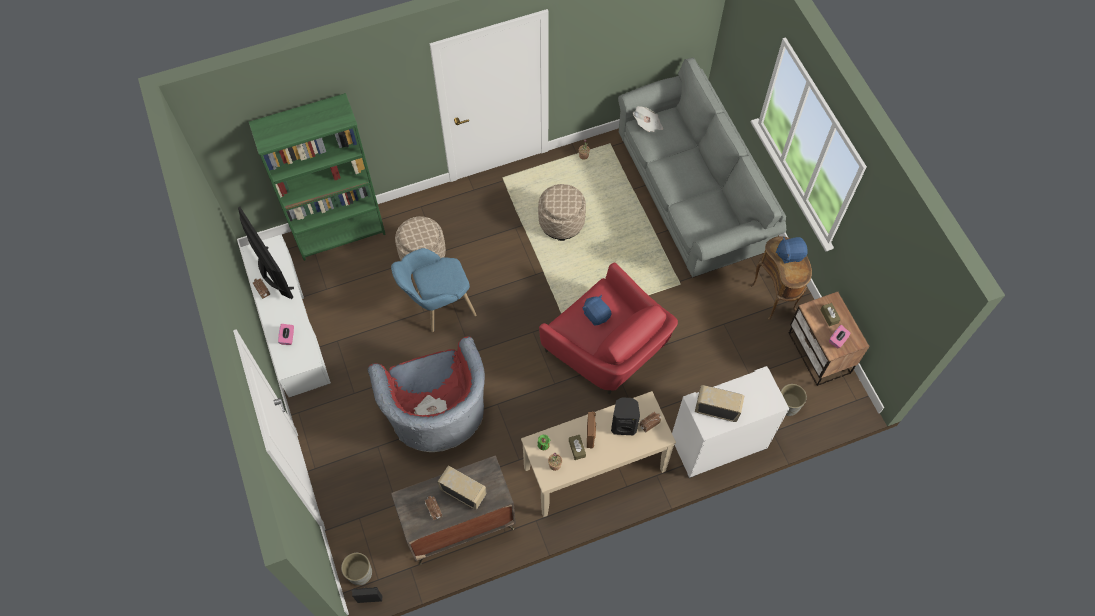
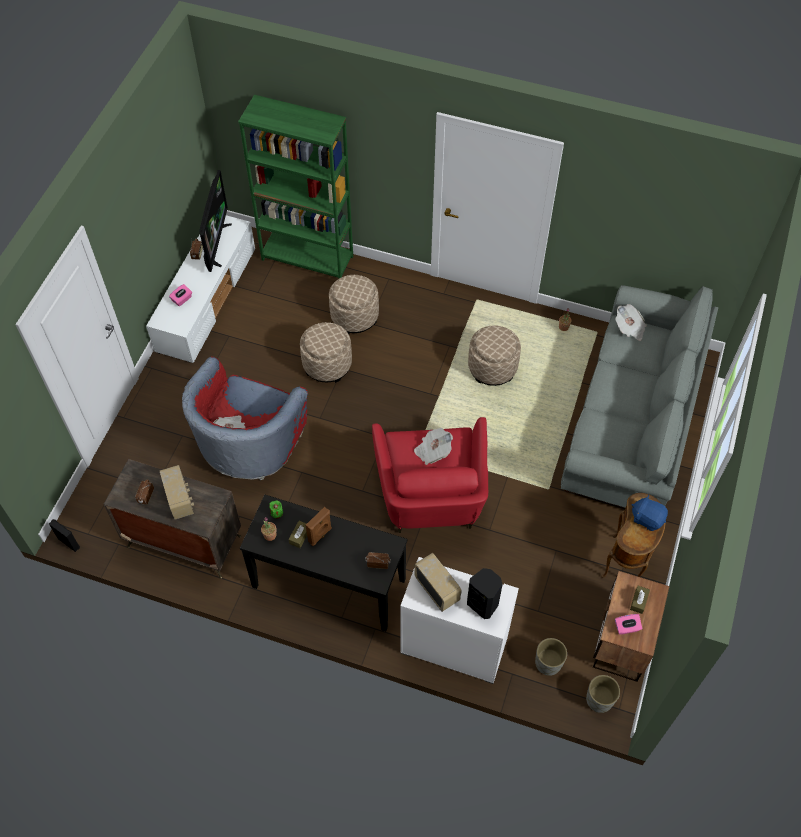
camera: 40 degrees right, 5 degrees down
(359, 573) = (80, 518): grey planter -> grey planter (599, 699)
(437, 307) = (327, 364): blue armchair -> beige ottoman
(595, 469) = (328, 583): beige console table -> black console table
(596, 314) = (433, 451): blue plush toy -> newspaper
(623, 425) = (356, 547): black speaker -> black speaker (483, 604)

